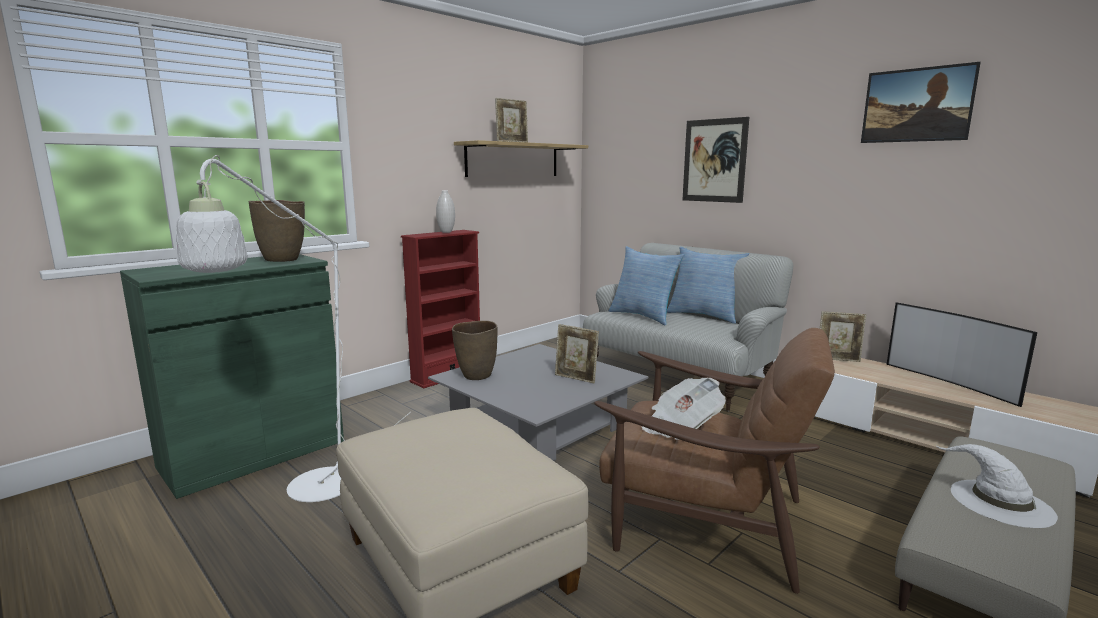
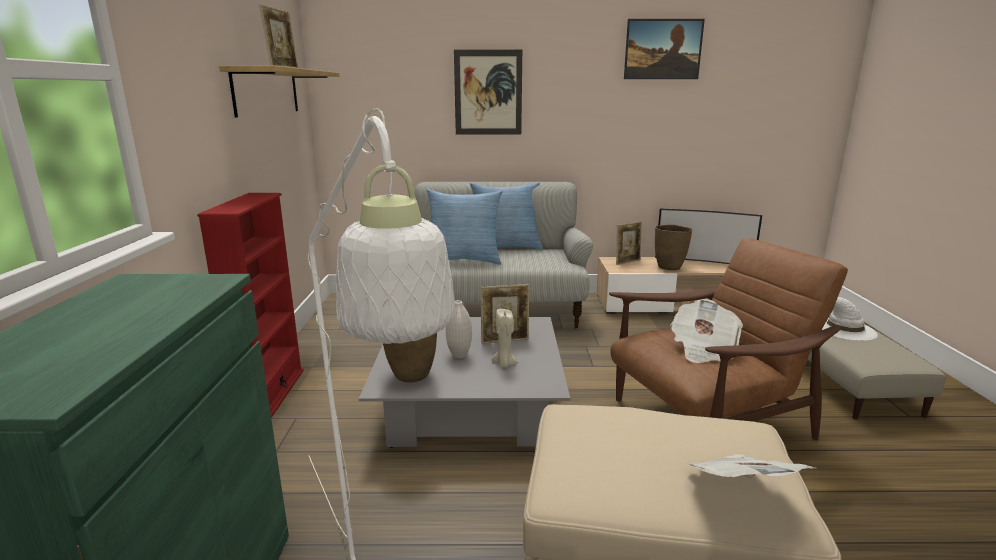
camera: 45 degrees left, 5 degrees up
(283, 259) = (163, 289): brown vase -> brown vase (669, 267)
(432, 484) = (742, 491): none -> newspaper
(446, 232) = (246, 199): white vase -> white vase (459, 355)
(541, 390) = (504, 364): none -> beige candle

